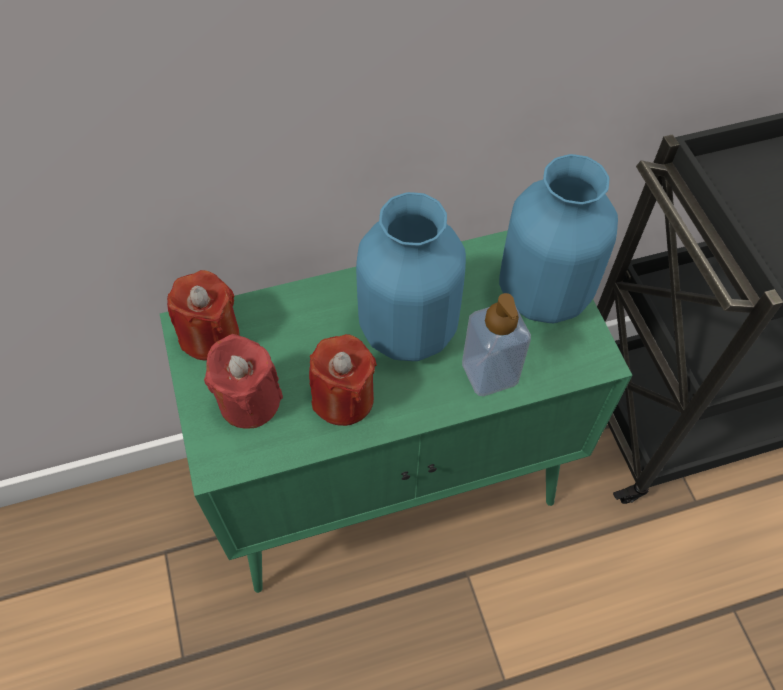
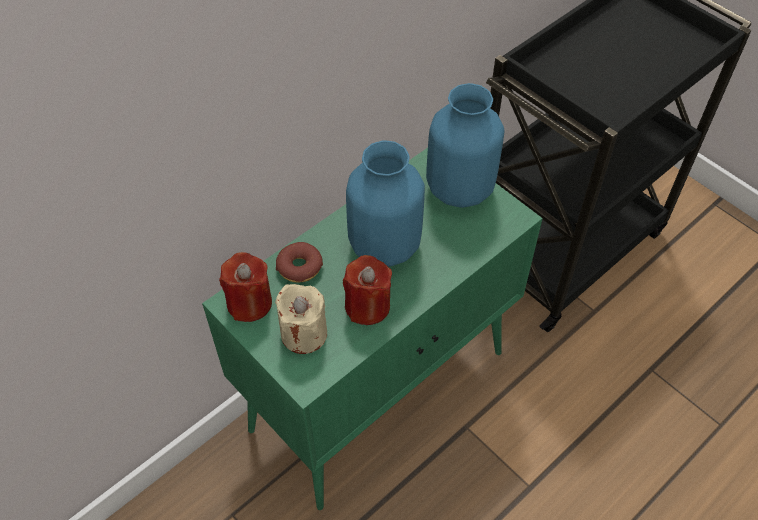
camera: 25 degrees left, 5 degrees down
(249, 401) = (304, 334): red candle -> beige candle
(292, 315) = (299, 267): none -> donut
(489, 373) = (453, 252): soap dispenser -> none

